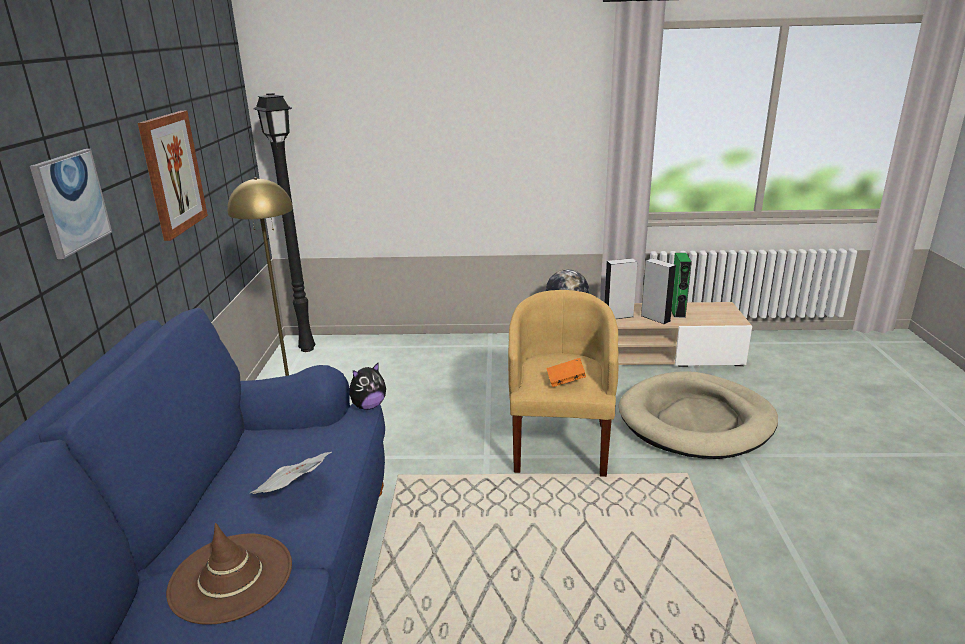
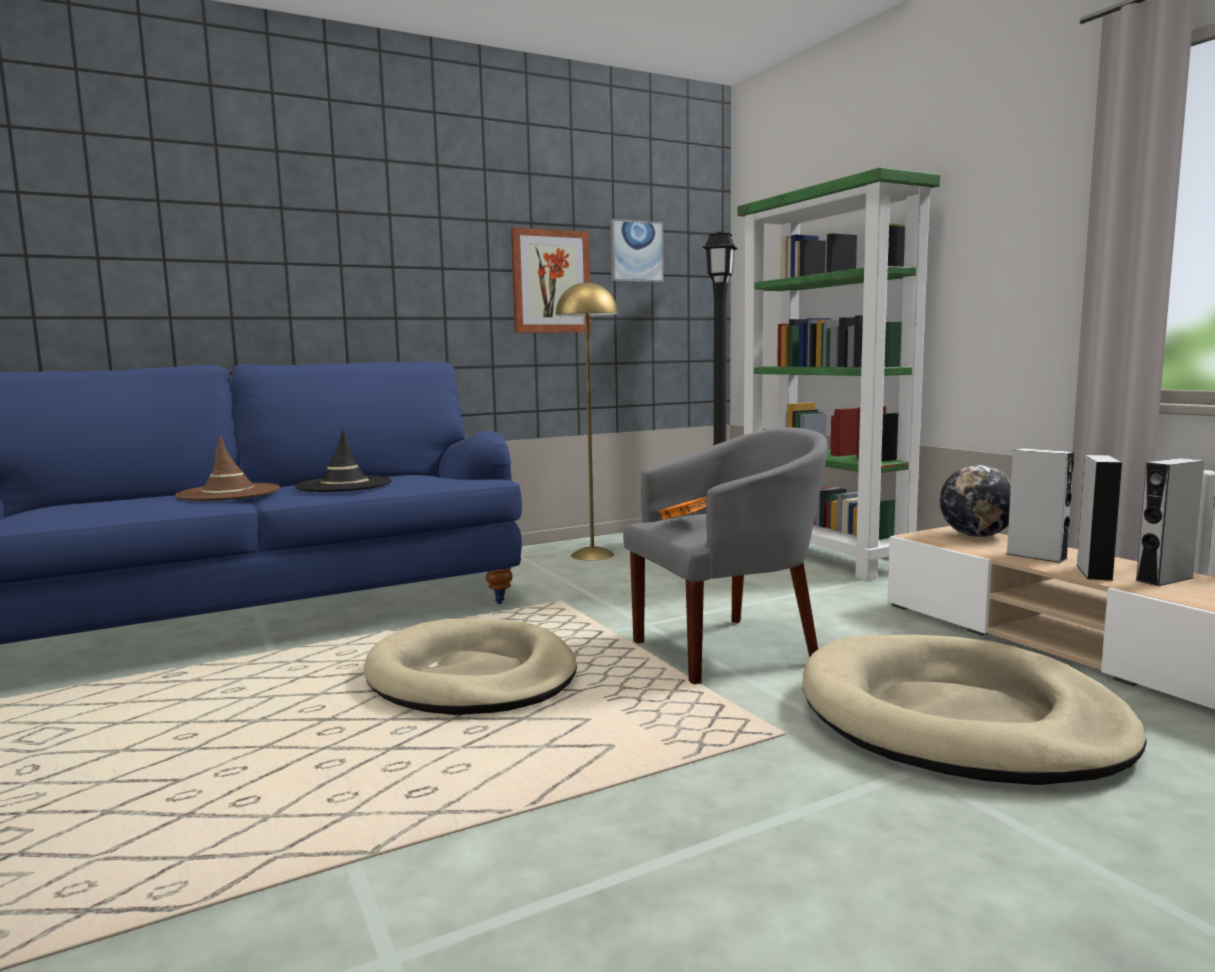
camera: 60 degrees right, 15 degrees down
(71, 202) = (399, 264): picture -> picture (636, 251)
(294, 490) = (344, 485): newspaper -> black hat
(368, 406) = (503, 480): plush toy -> none
(428, 345) = (824, 556): none -> green bookcase
(519, 564) = (471, 676): none -> beige dog bed
(560, 444) = (728, 650): yellow armchair -> grey armchair
(677, 312) = (1164, 579): green speaker -> grey speaker

